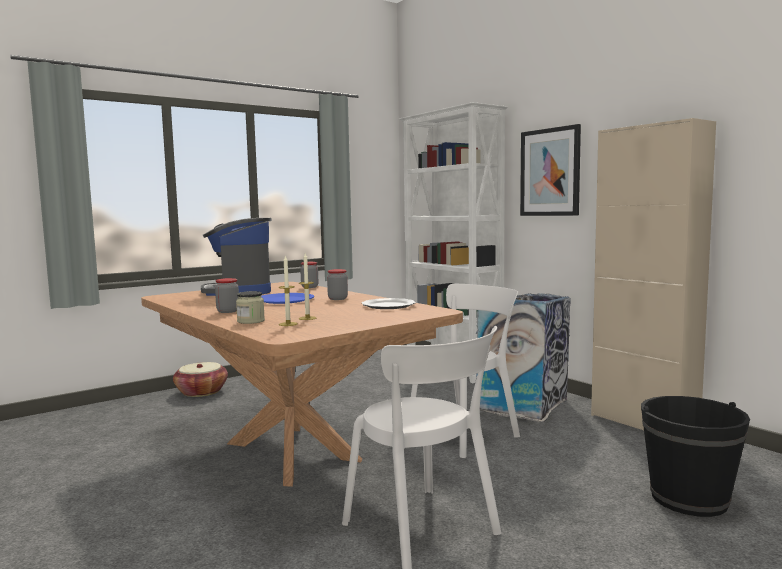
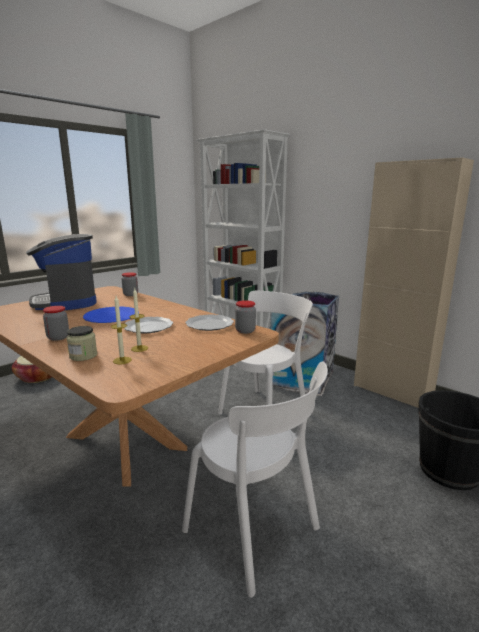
camera: 10 degrees left, 10 degrees up
(322, 306) = (149, 327): none -> plate
(337, 299) = (160, 313): jar -> jar (245, 331)
(550, 172) = (324, 193): picture -> none

